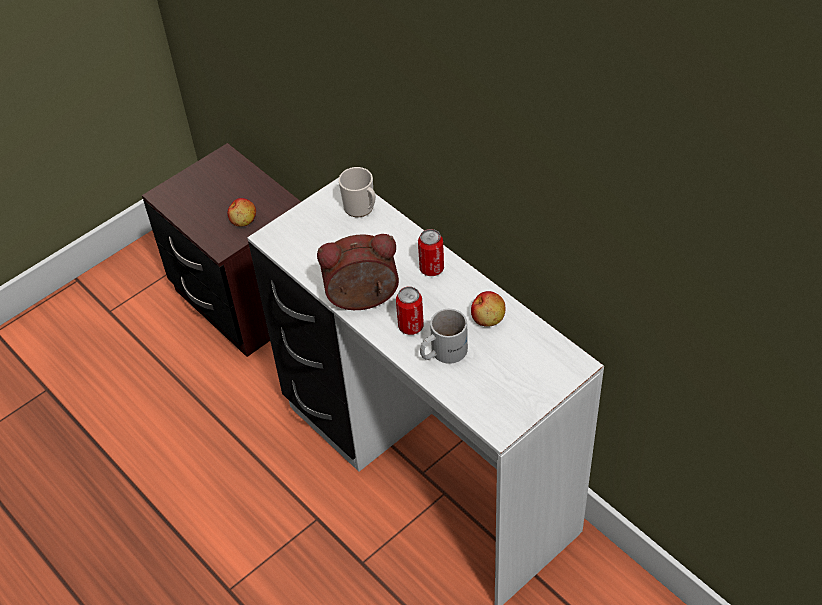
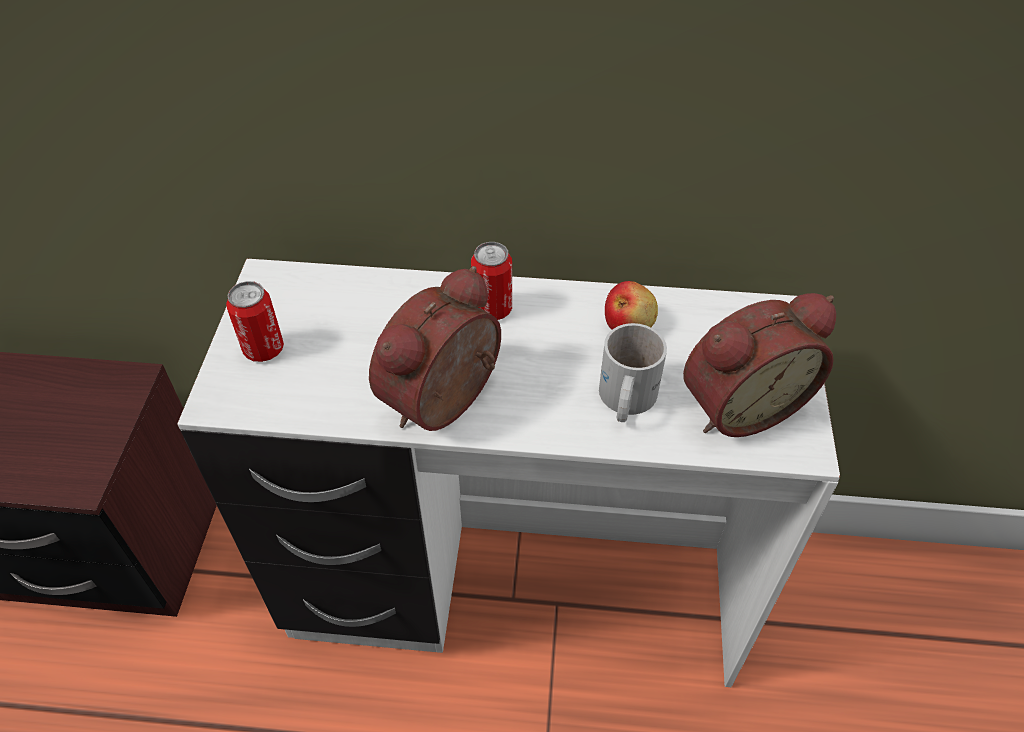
camera: 45 degrees left, 0 degrees up
(243, 221) = (85, 432): apple -> none
(361, 208) = (317, 290): mug -> none
(411, 326) = (548, 395): can -> can (263, 349)
(495, 390) = (739, 404): none -> alarm clock

